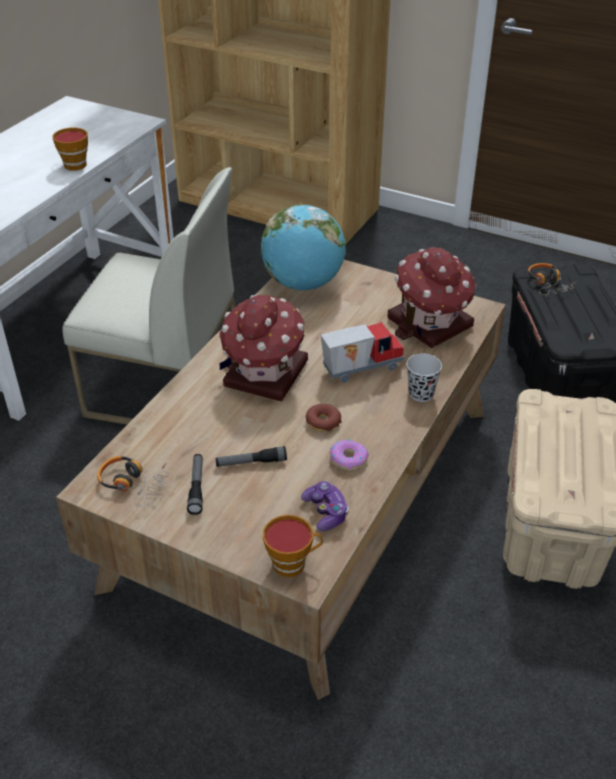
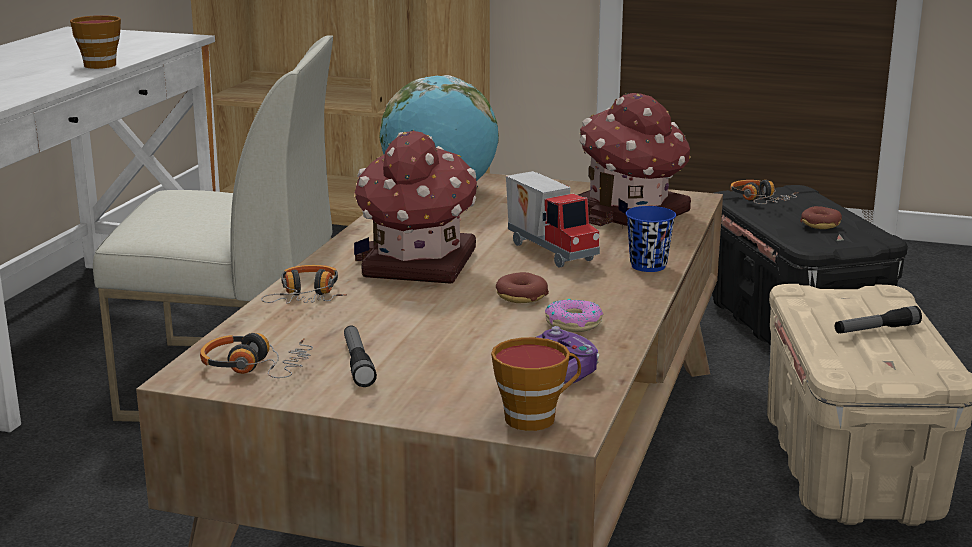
camera: 10 degrees left, 20 degrees down
(183, 405) = (307, 297): none -> headphones
(251, 462) = (431, 336): flashlight -> flashlight (876, 329)
(360, 368) = (552, 251): toy truck -> toy truck turned 90 degrees clockwise
(421, 394) = (648, 266): black cup -> blue cup
(582, 320) = (820, 224): none -> donut

